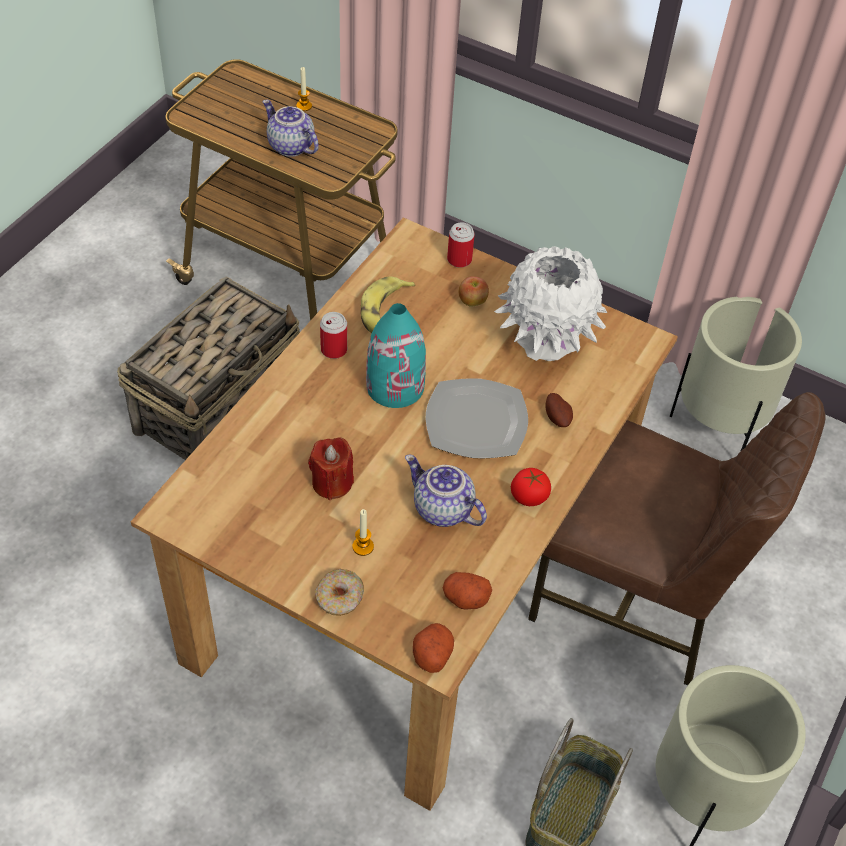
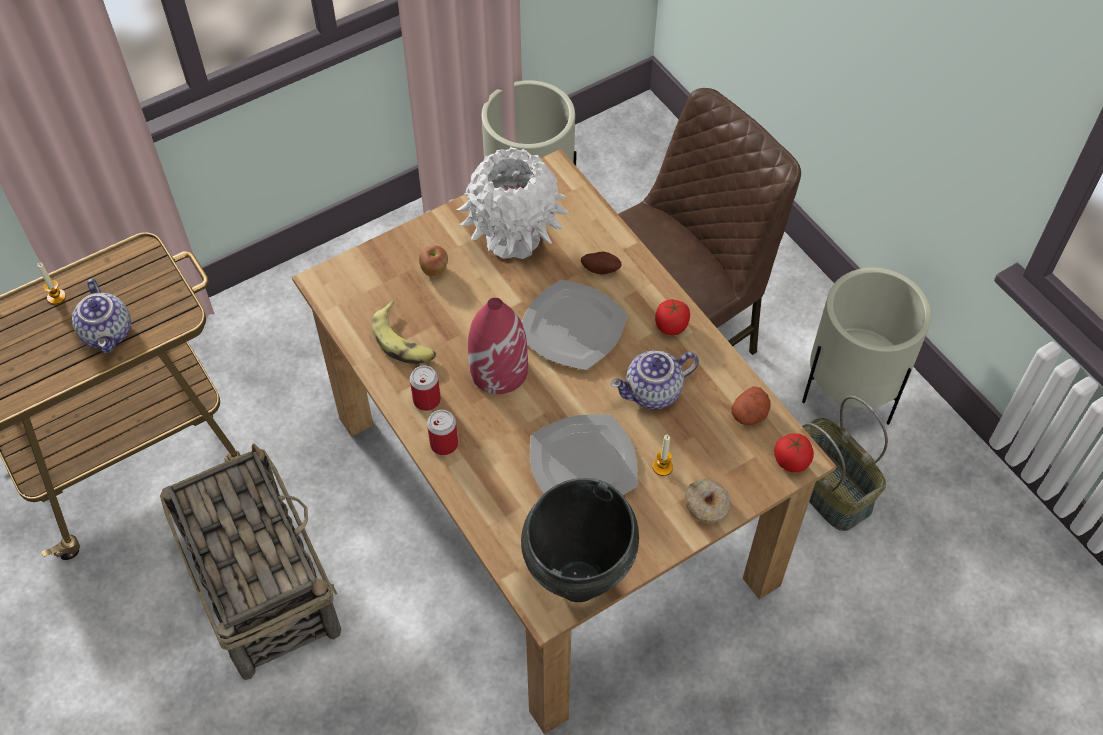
camera: 60 degrees left, 5 degrees up
(207, 526) = (579, 581): none -> black cooking pot
(290, 146) = (109, 333): teapot -> teapot turned 90 degrees counterclockwise
(332, 483) = (582, 463): red candle -> plate
(395, 386) = (498, 369): turquoise vase -> red vase
(432, 653) = (791, 460): potato -> tomato
(459, 260) = (376, 257): can -> can (444, 444)

